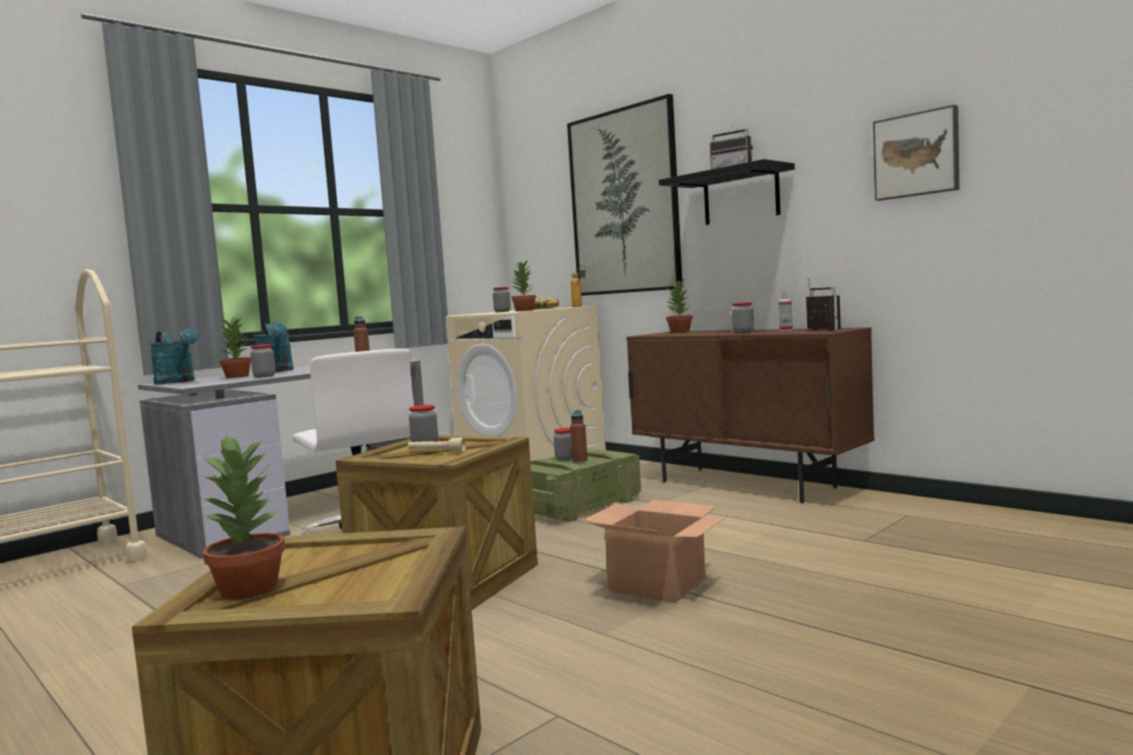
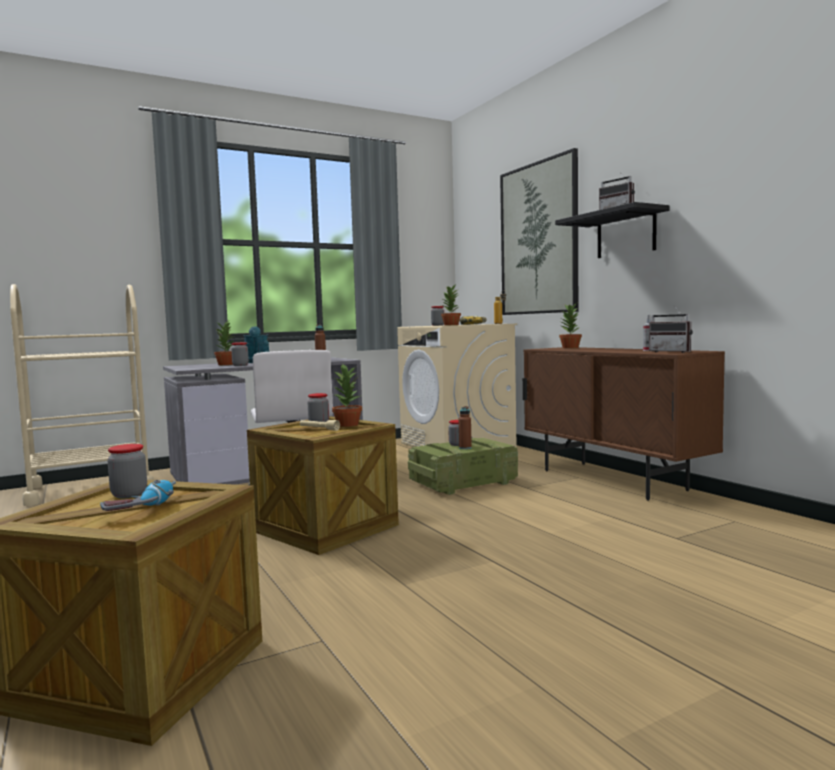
camera: 15 degrees right, 0 degrees up
(178, 382) = (186, 366): turquoise watering can -> none
(250, 588) = (69, 512): potted plant -> potted plant (348, 425)
(353, 569) = (144, 507): none -> power drill
(656, 585) = (473, 552): cardboard box -> none
(743, 333) = (610, 351): jar -> jar (129, 495)
(818, 330) = (672, 352): radio -> radio turned 135 degrees clockwise
(917, 155) = (772, 196): picture -> none

